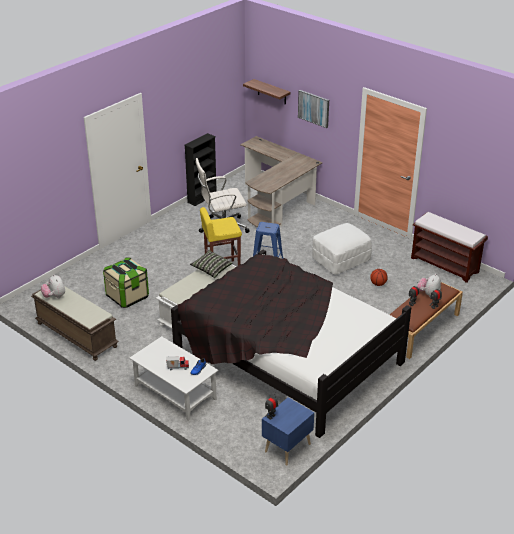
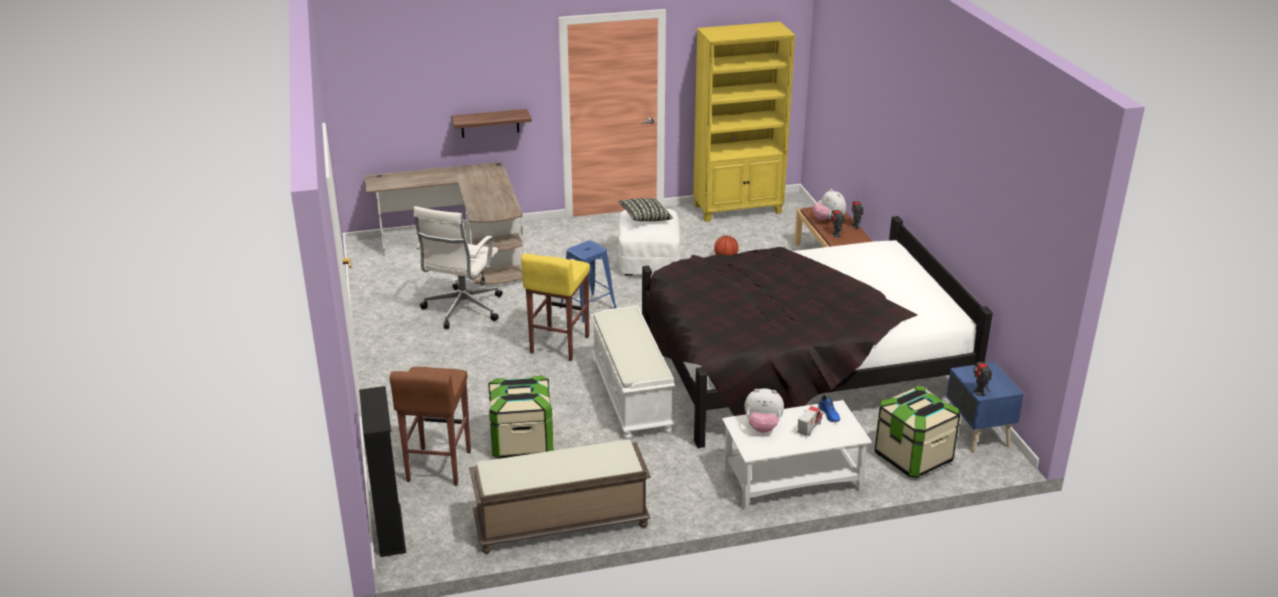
camera: 55 degrees left, 5 degrees down
(54, 296) = (517, 476): plush toy -> plush toy (762, 427)
(88, 282) = (438, 467): none -> brown stool
(202, 198) = (363, 297): black bookcase -> black bookcase (390, 530)
(211, 269) = (617, 324): pillow -> pillow (645, 218)
(237, 429) = (913, 457): none -> storage box
(271, 92) = (385, 89): shelf -> shelf (490, 123)
(314, 108) = (473, 84): picture -> none
(445, 265) = (738, 209): brown bench -> yellow bookcase

